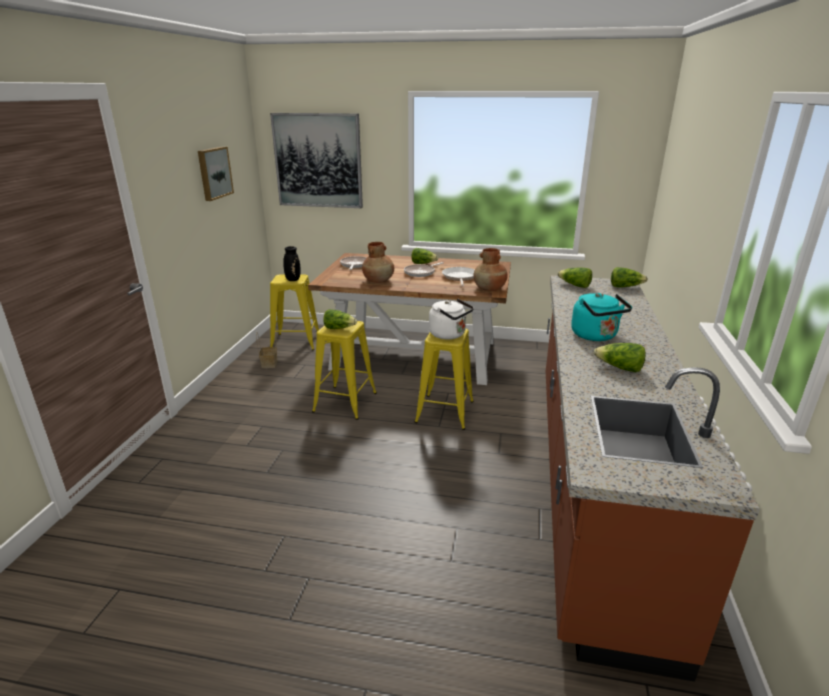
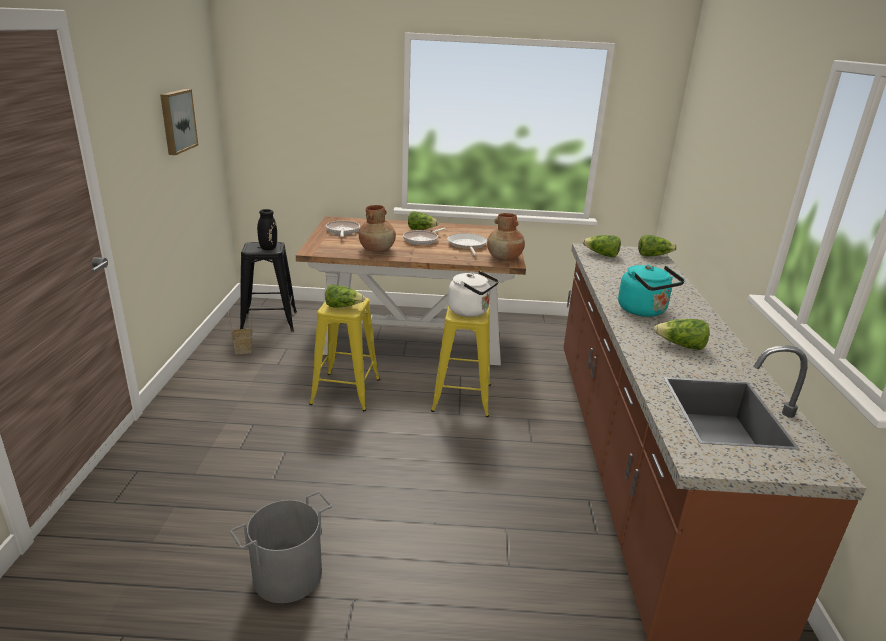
camera: 10 degrees left, 0 degrees up
(259, 551) = (287, 574): none -> grey bucket
(296, 342) = (269, 321): yellow stool -> black stool
(318, 161) = (295, 109): picture -> none

